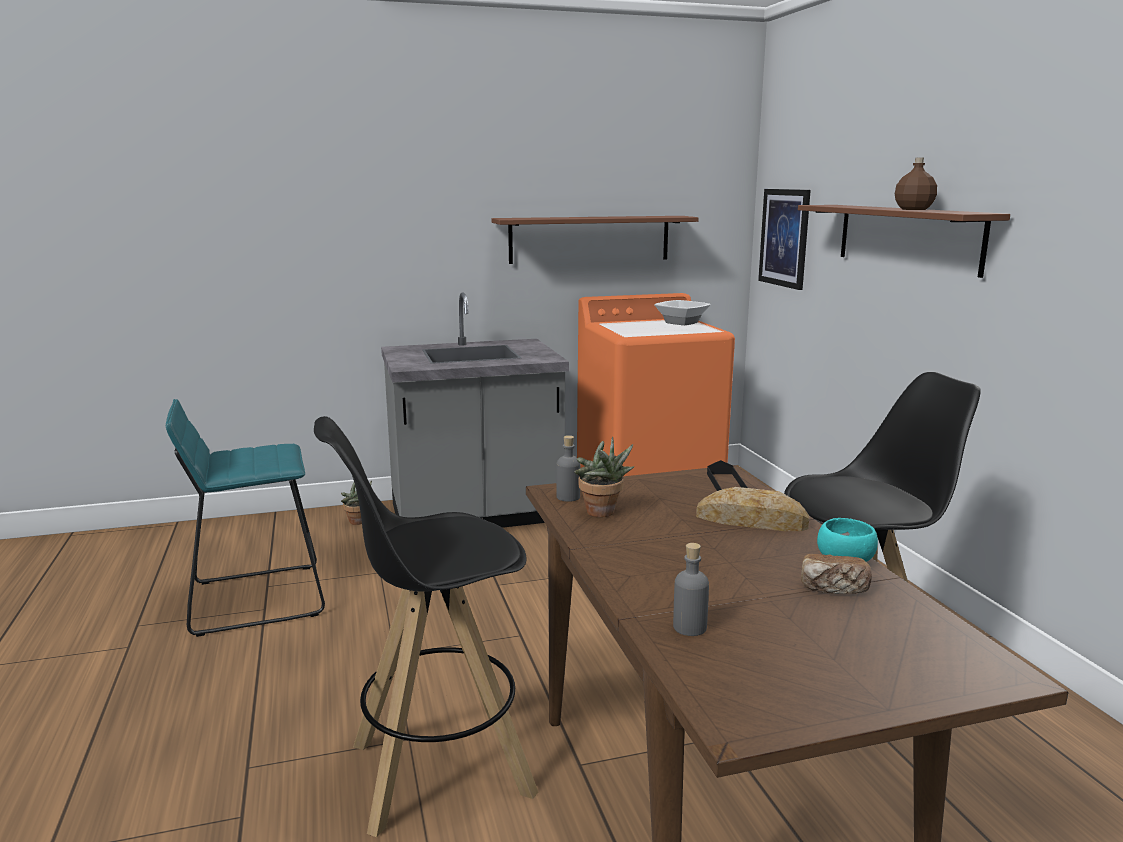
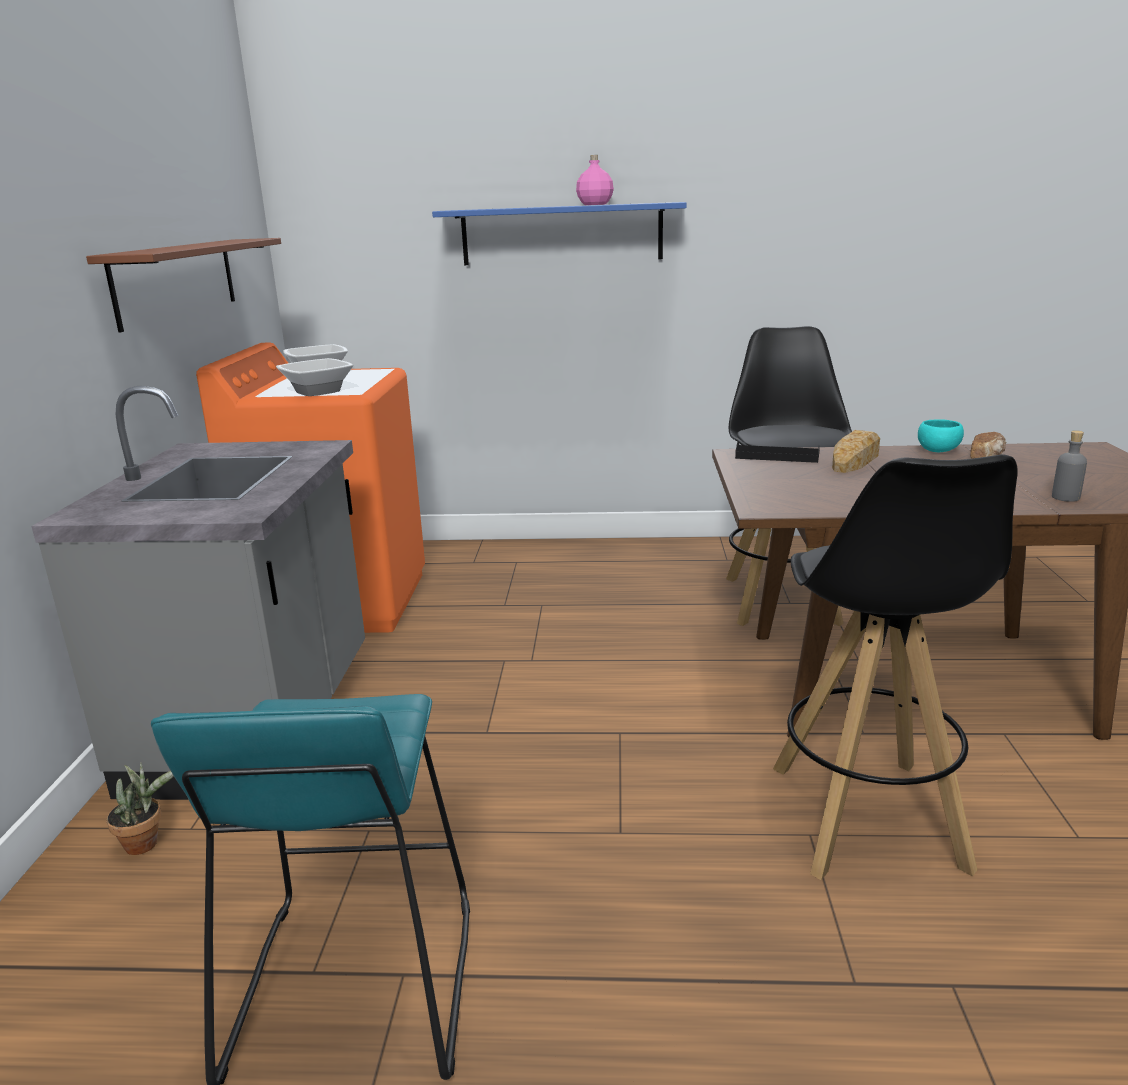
camera: 70 degrees left, 5 degrees up
(568, 497) = (782, 505): grey bottle -> none
(602, 513) = (831, 498): potted plant -> none
(623, 329) = (317, 392): none -> bowl
(784, 237) = (349, 256): picture -> none
(907, 237) = (561, 234): brown shelf -> blue shelf
(913, 209) = (594, 204): brown bottle -> pink bottle

